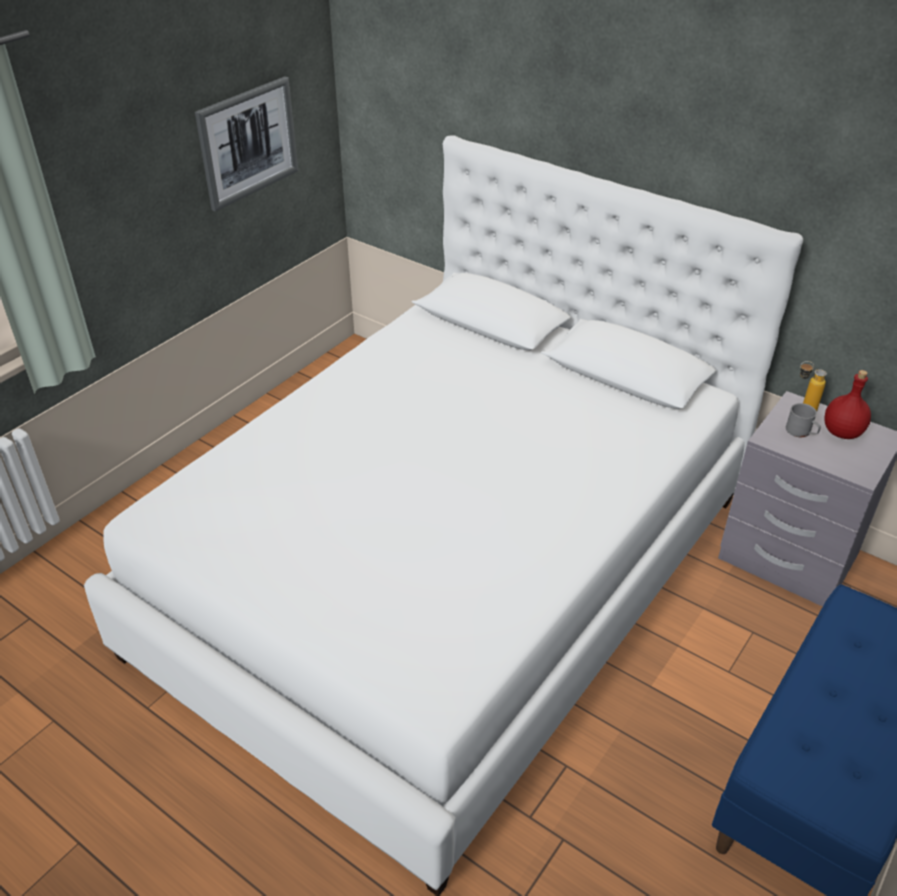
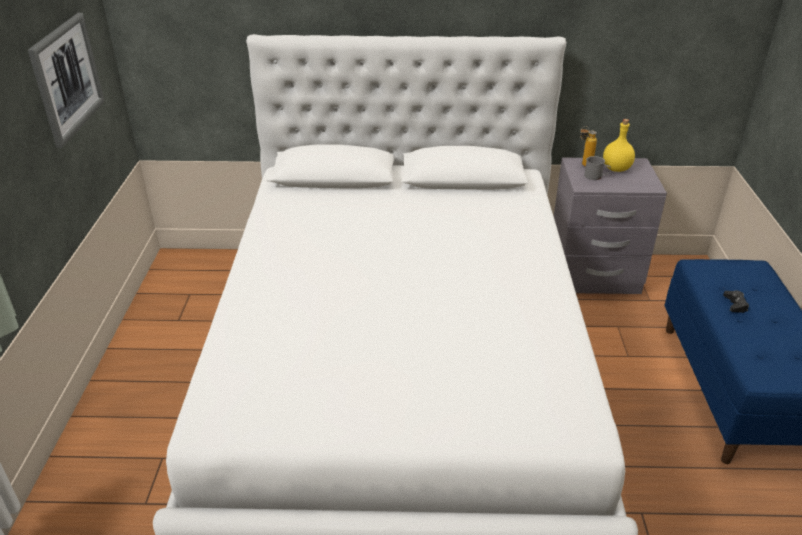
camera: 35 degrees left, 5 degrees down
(842, 433) = (617, 169): red bottle -> yellow bottle
(847, 672) = (735, 304): none -> black game controller

